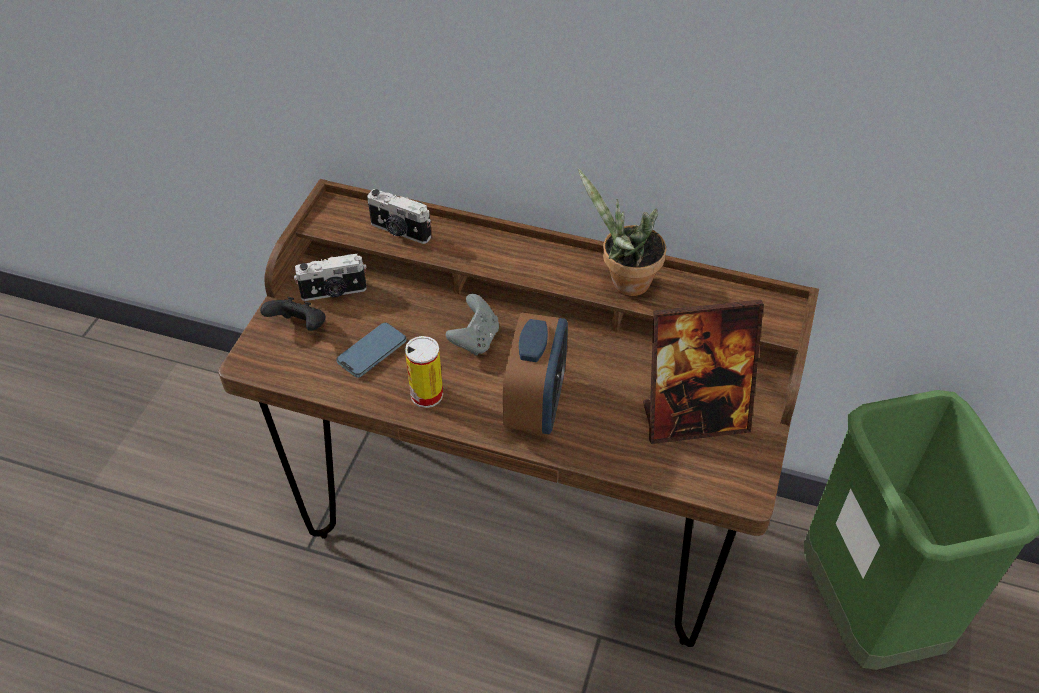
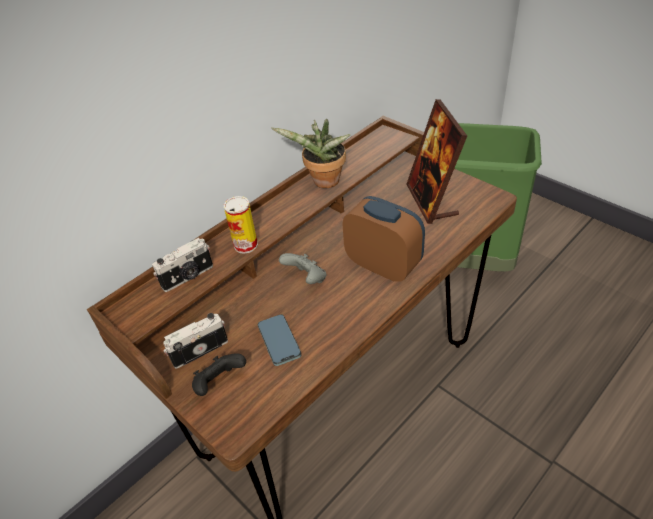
camera: 60 degrees left, 5 degrees down
(334, 292) = (199, 350): camera -> camera turned 135 degrees counterclockwise
(426, 395) = (341, 320): can -> can (246, 245)
(694, 419) = (432, 201): picture frame -> picture frame turned 150 degrees clockwise

